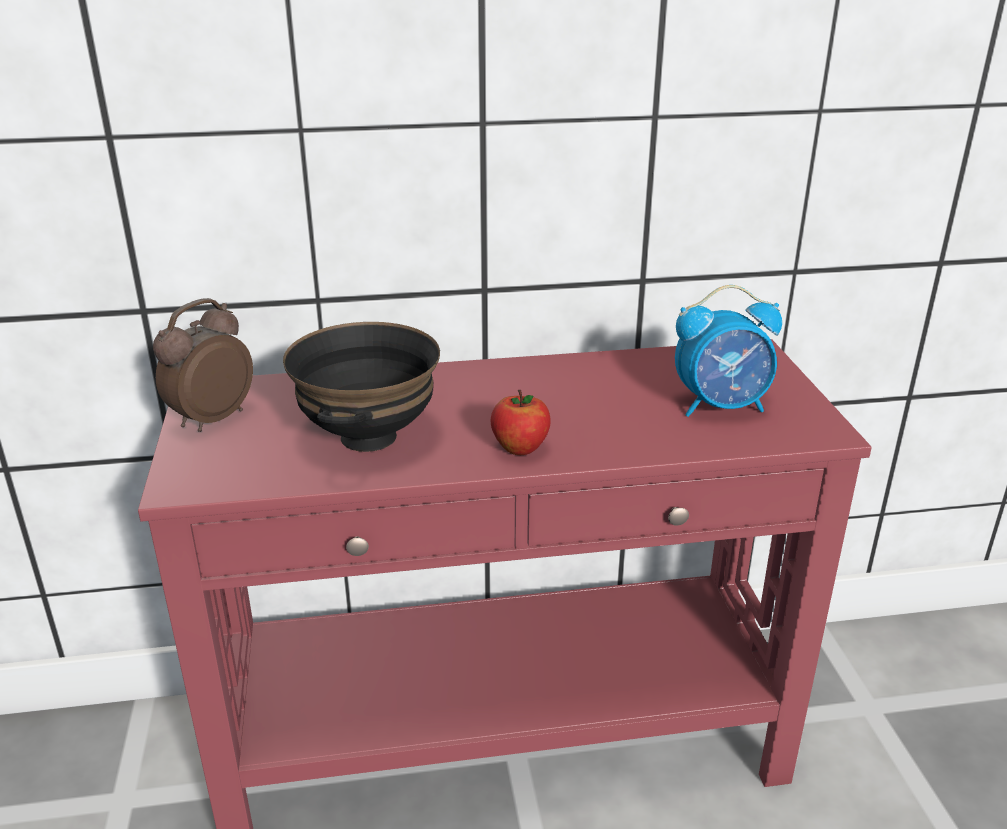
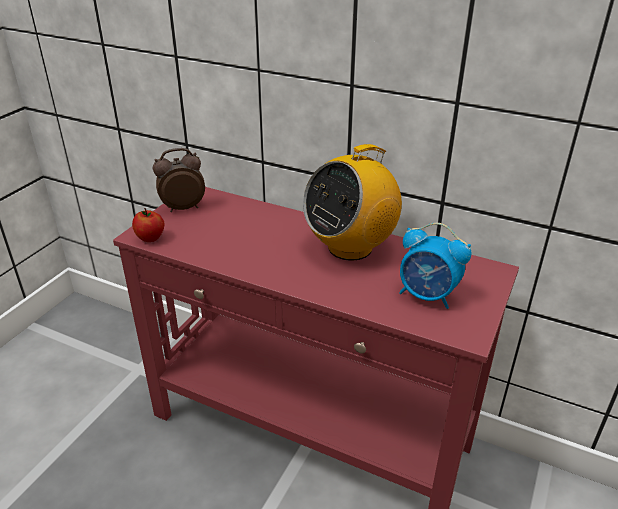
camera: 35 degrees right, 5 degrees up
(370, 437) = (234, 242): black bowl -> none
(520, 448) = (292, 276): apple -> apple (150, 238)
(550, 385) = (350, 247): none -> radio

